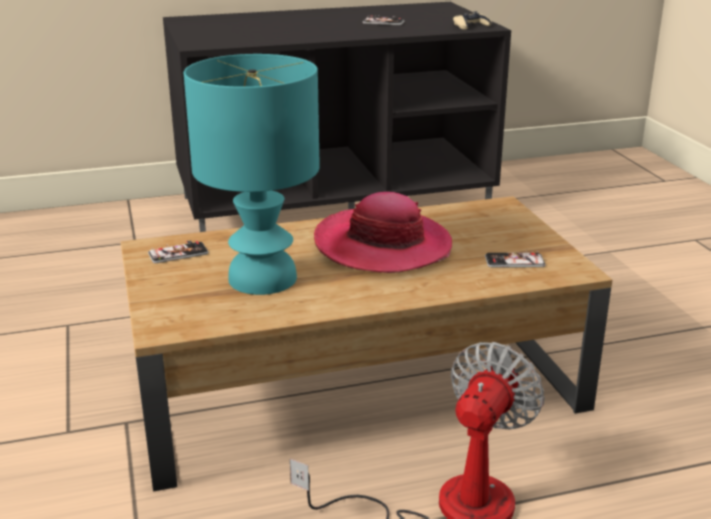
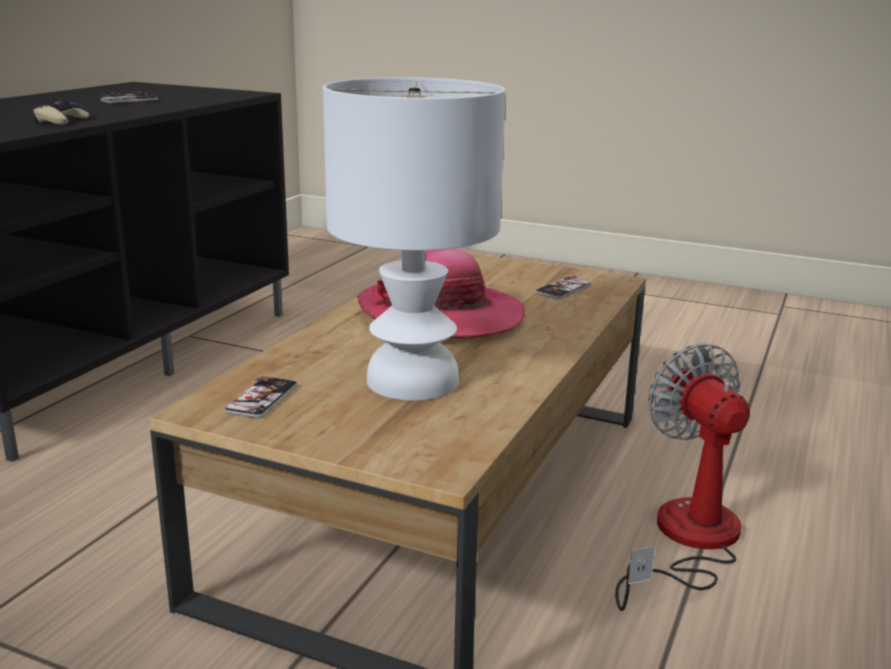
camera: 50 degrees left, 5 degrees down
(261, 279) = (413, 382): turquoise table lamp -> white table lamp
(470, 26) = (233, 94): beige game controller -> beige game controller (62, 121)

